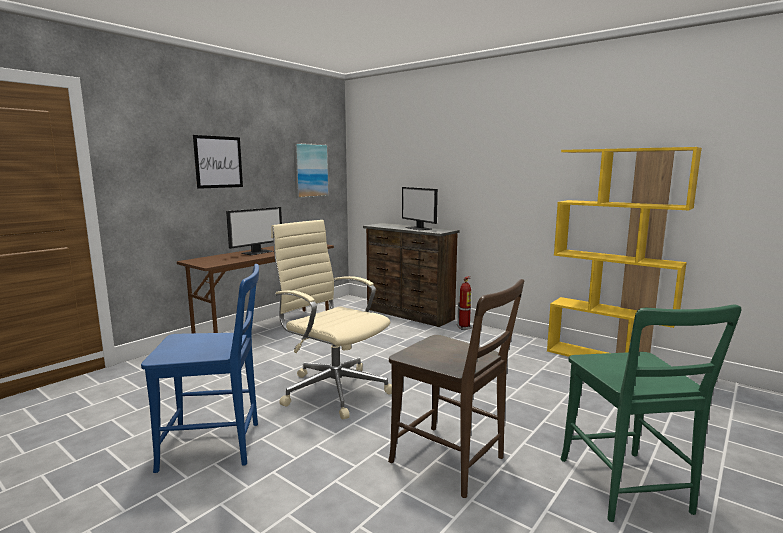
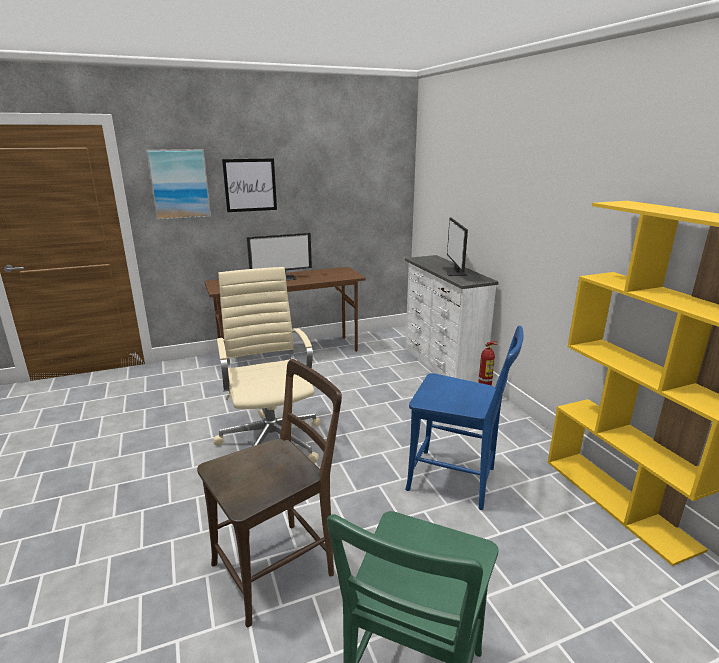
camera: 30 degrees right, 10 degrees up
(217, 445) = (134, 467): blue chair -> blue chair (456, 480)
(310, 170) = (362, 189): picture -> picture (179, 184)
(409, 314) = (441, 366): brown dresser -> white dresser
(452, 462) = (279, 566): brown chair -> brown chair turned 105 degrees counterclockwise

